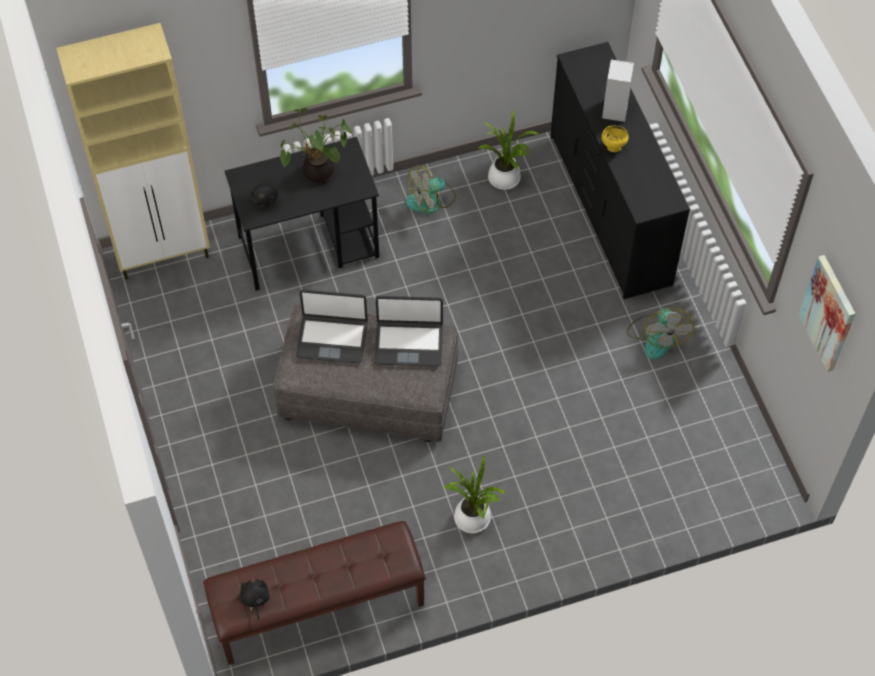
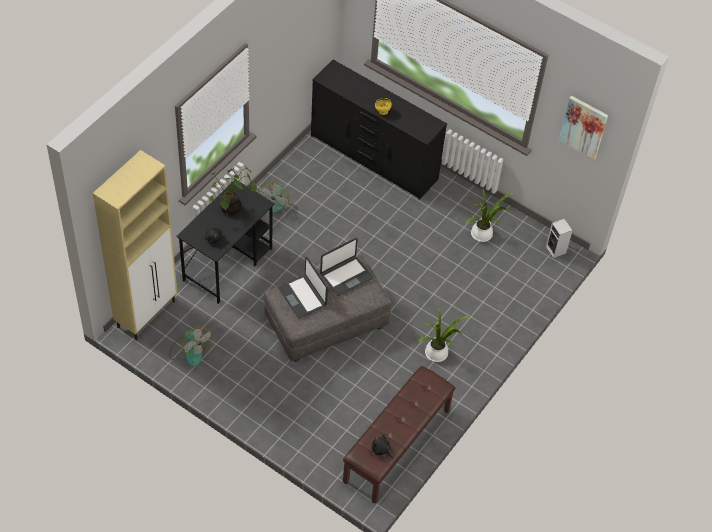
camera: 40 degrees left, 5 degrees down
(332, 339) = (302, 296): laptop -> laptop turned 90 degrees clockwise
(506, 179) = (306, 170): potted plant -> potted plant (483, 234)
(615, 111) = (368, 93): speaker -> speaker (556, 250)
(657, 336) = (451, 209): fan -> fan (189, 351)

